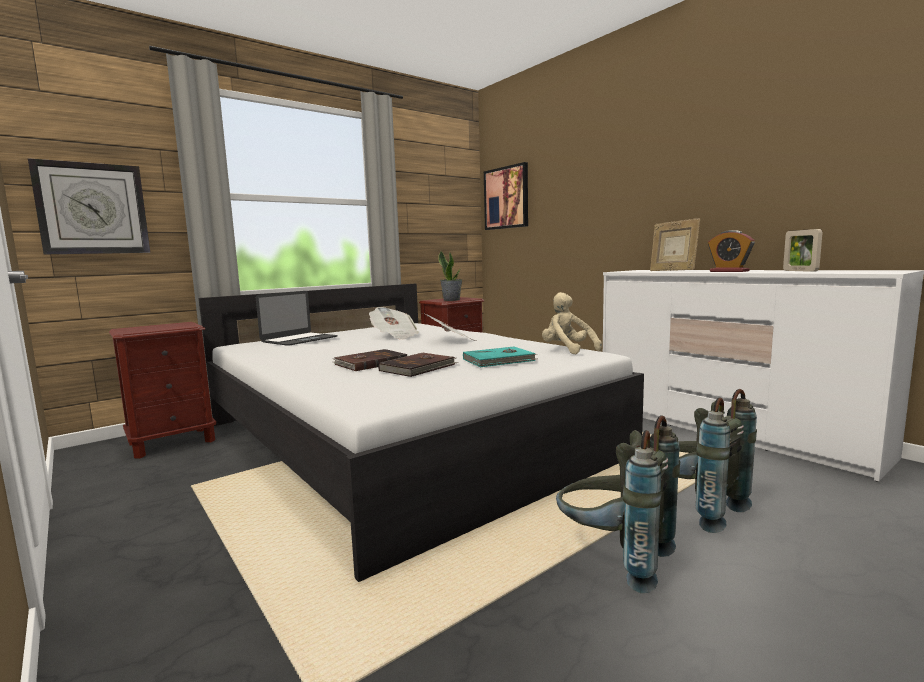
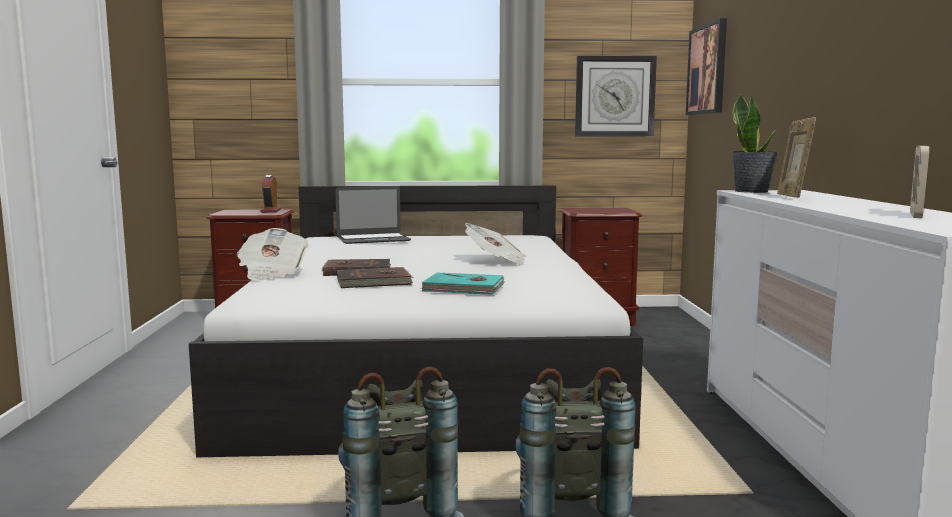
camera: 35 degrees right, 0 degrees up
(93, 209) = (227, 98): wall clock -> wall clock (615, 96)
(394, 336) = (464, 248): newspaper -> newspaper (272, 273)
(451, 300) = (595, 211): potted plant -> potted plant (751, 191)
(567, 350) = (572, 291): beige plush toy -> none
(729, 271) = (833, 205): alarm clock -> alarm clock (270, 211)

